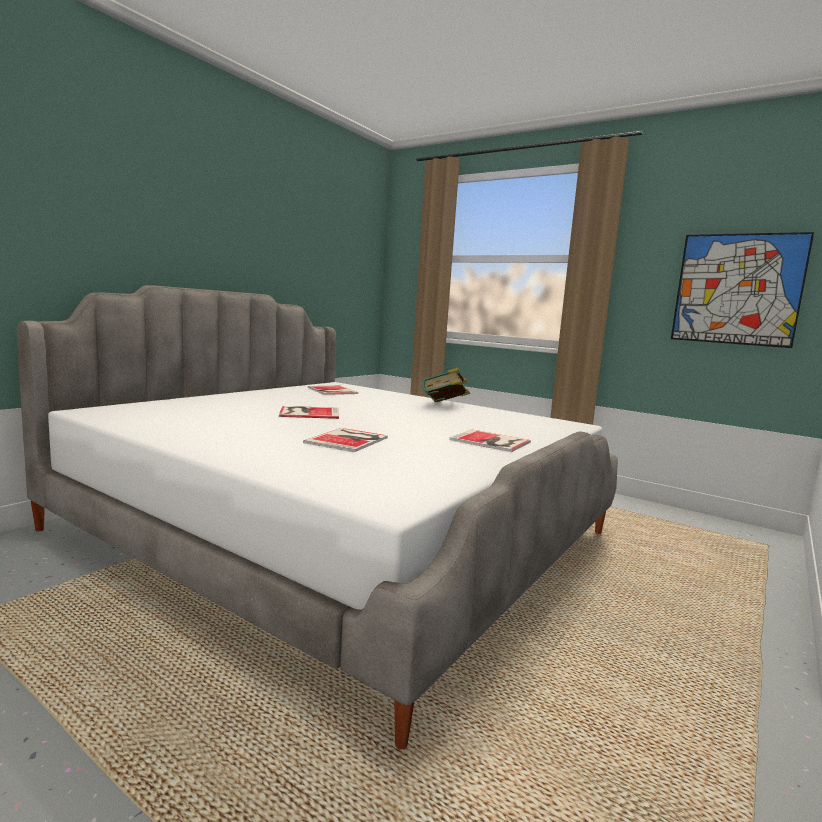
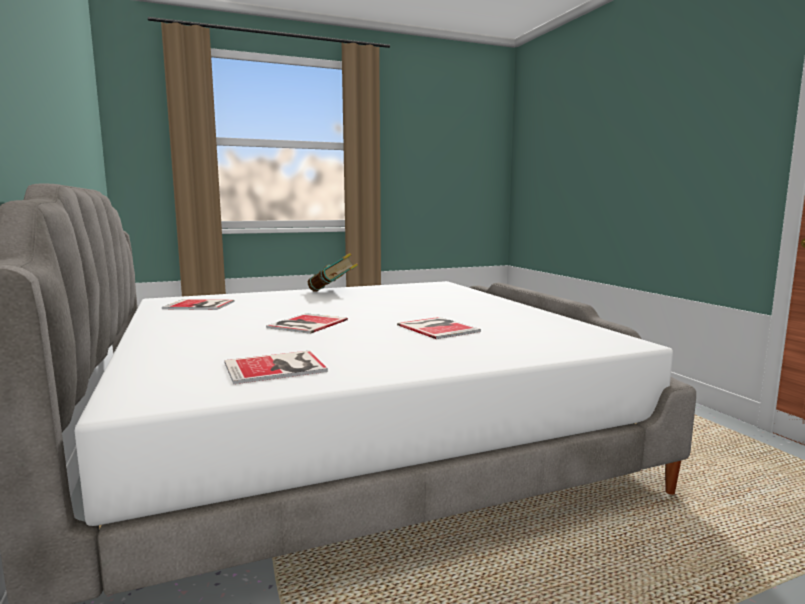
camera: 55 degrees left, 0 degrees up
(491, 441) = (474, 303): book -> book (278, 367)
(737, 289) = (455, 172): picture -> none

